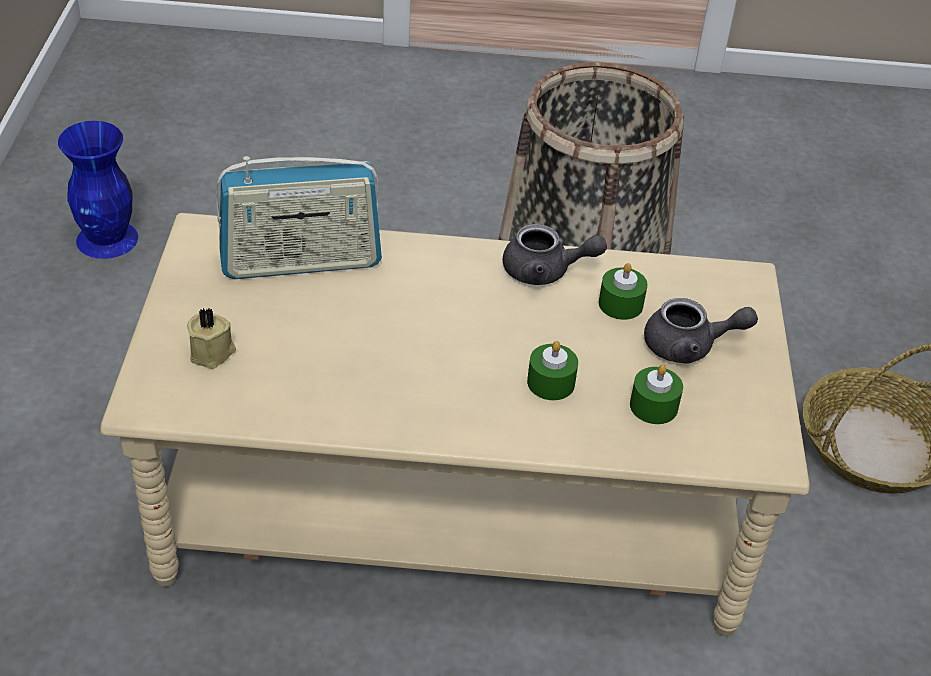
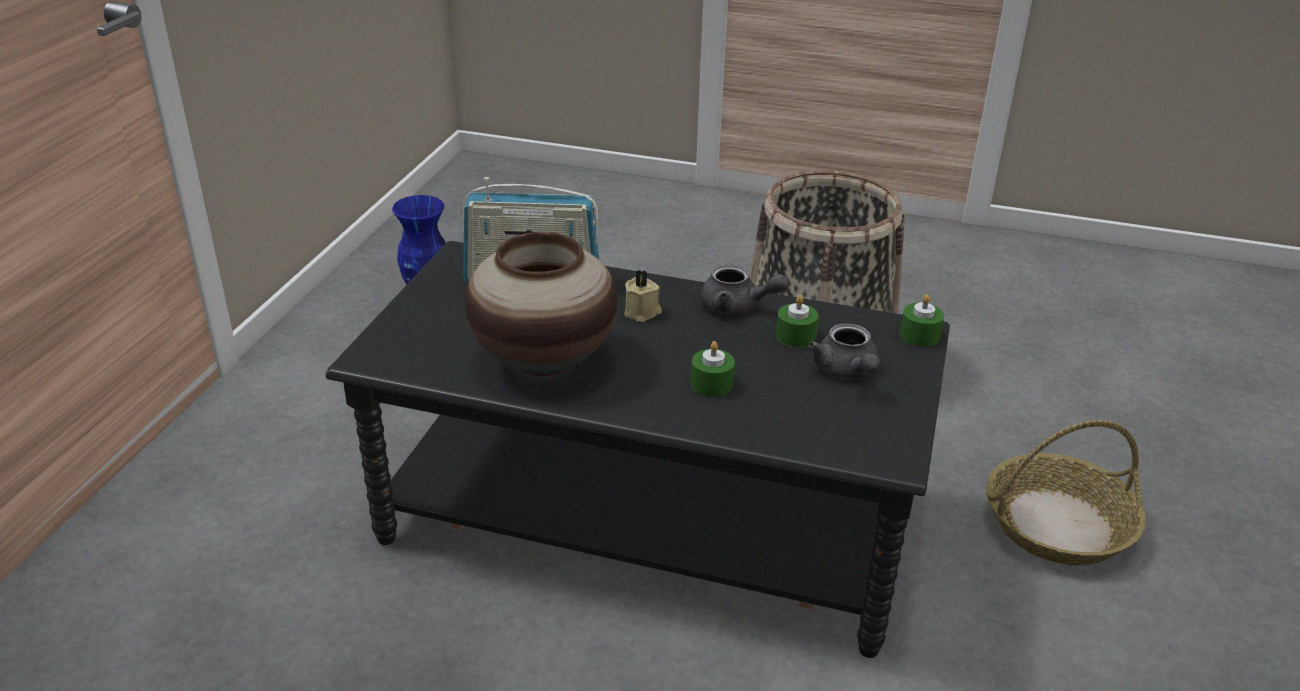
camera: 15 degrees right, 10 degrees down
(213, 353) = (435, 332): beige candle -> beige candle (643, 312)
(353, 377) = (543, 361): none -> vase
(454, 509) = (648, 522): beige coffee table -> black coffee table
(653, 406) = (798, 411): green candle -> green candle (919, 335)
(689, 346) = (847, 372): grey teapot -> grey teapot turned 60 degrees clockwise

